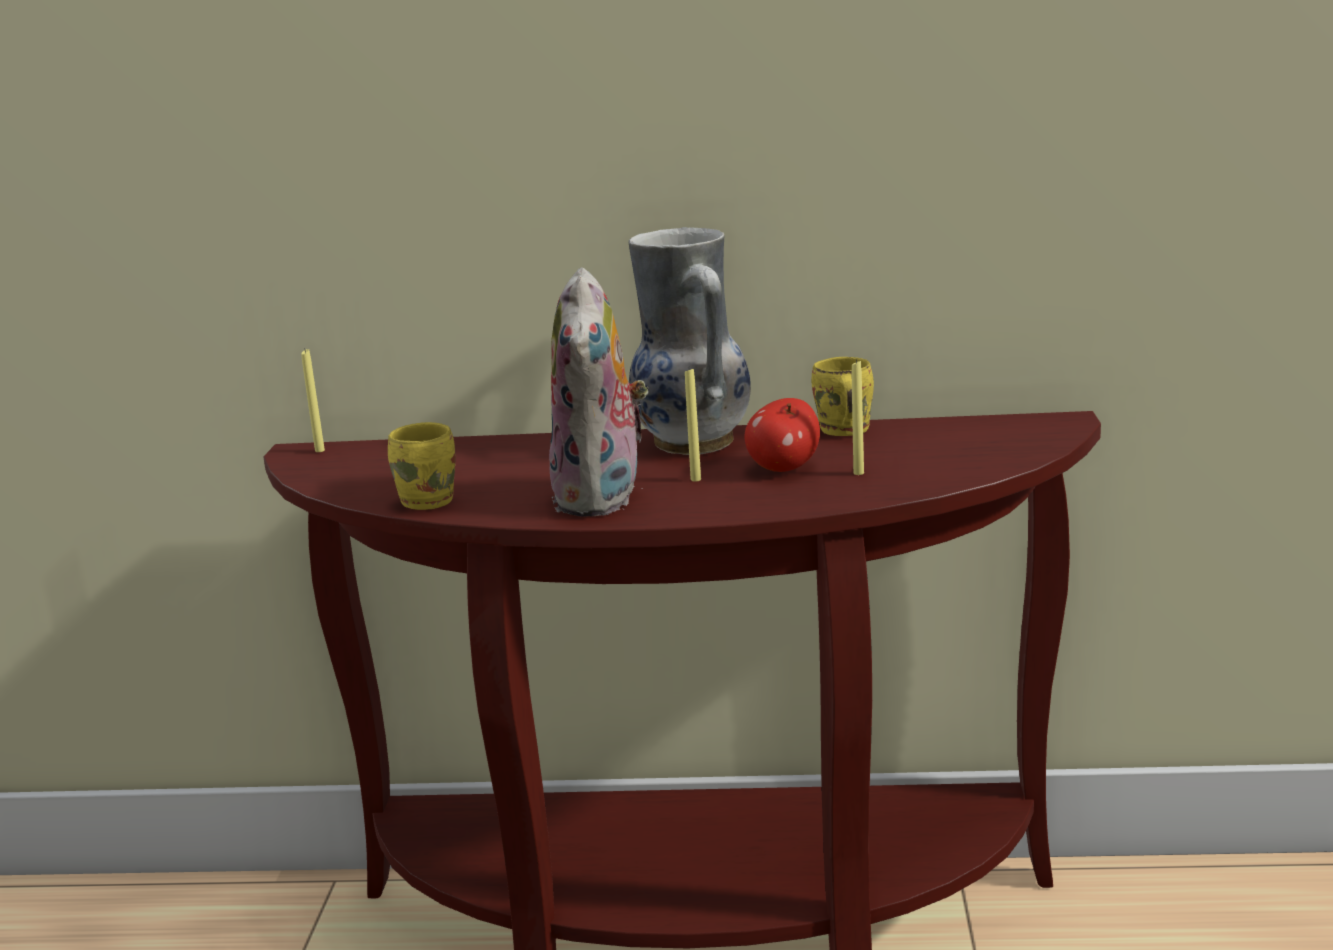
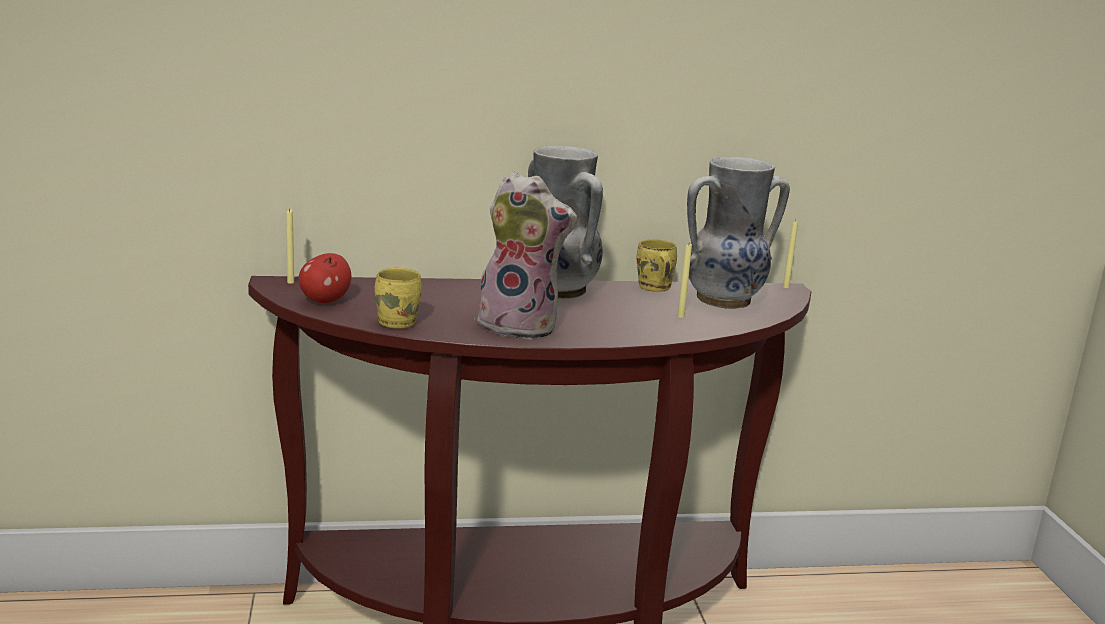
camera: 15 degrees left, 0 degrees up
(603, 498) = (521, 326): plush toy -> plush toy turned 60 degrees counterclockwise
(695, 479) = (576, 316): yellow candle -> yellow candle (785, 287)
(783, 468) = (629, 311): apple -> apple (324, 301)
(943, 446) = (724, 301): none -> vase

